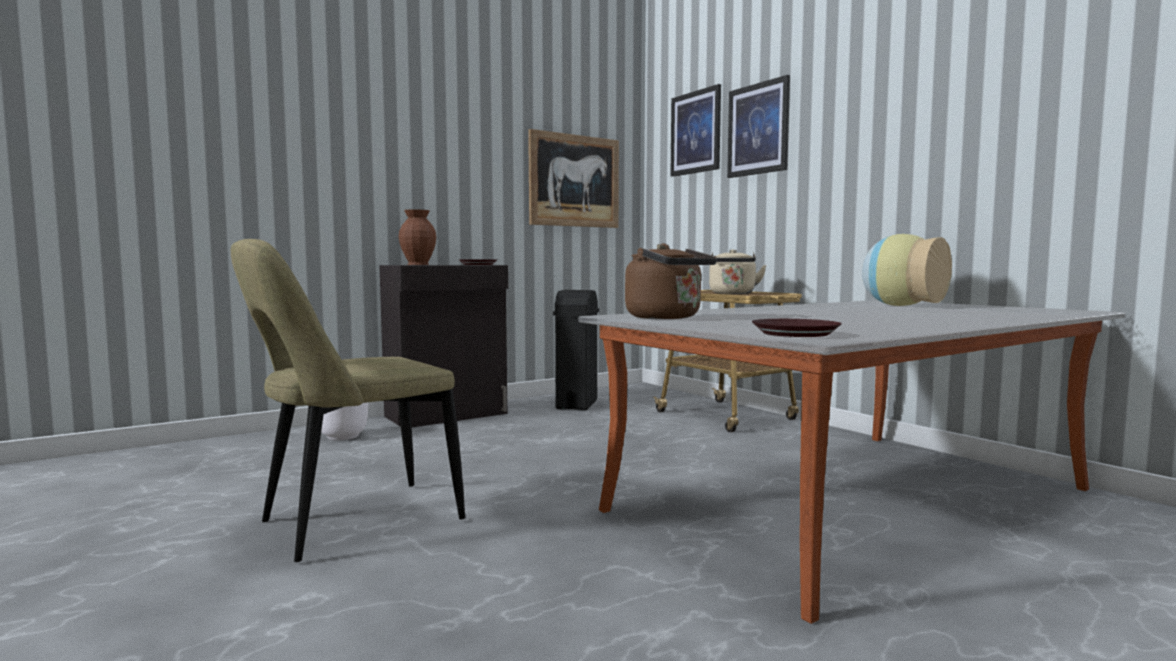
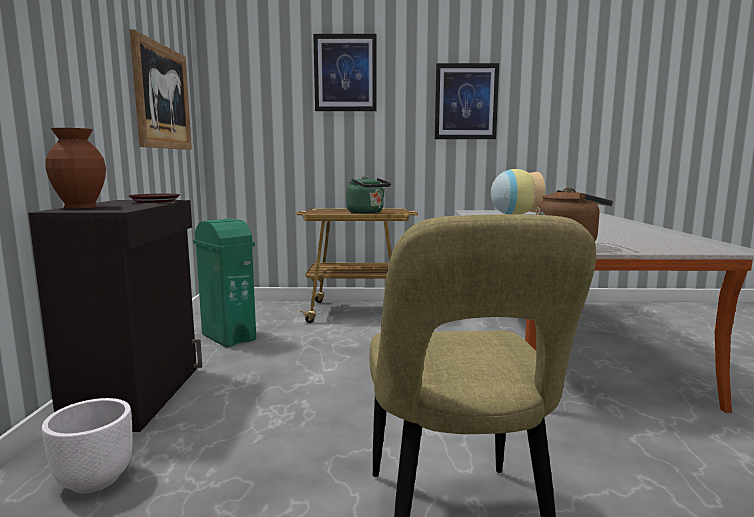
camera: 55 degrees left, 5 degrees up
(577, 404) = (228, 337): black trash can -> green trash can
(695, 132) = (270, 63): picture -> picture (466, 102)
(732, 294) = (367, 213): beige kettle -> green kettle
(795, 334) = (709, 248): brown plate -> none

